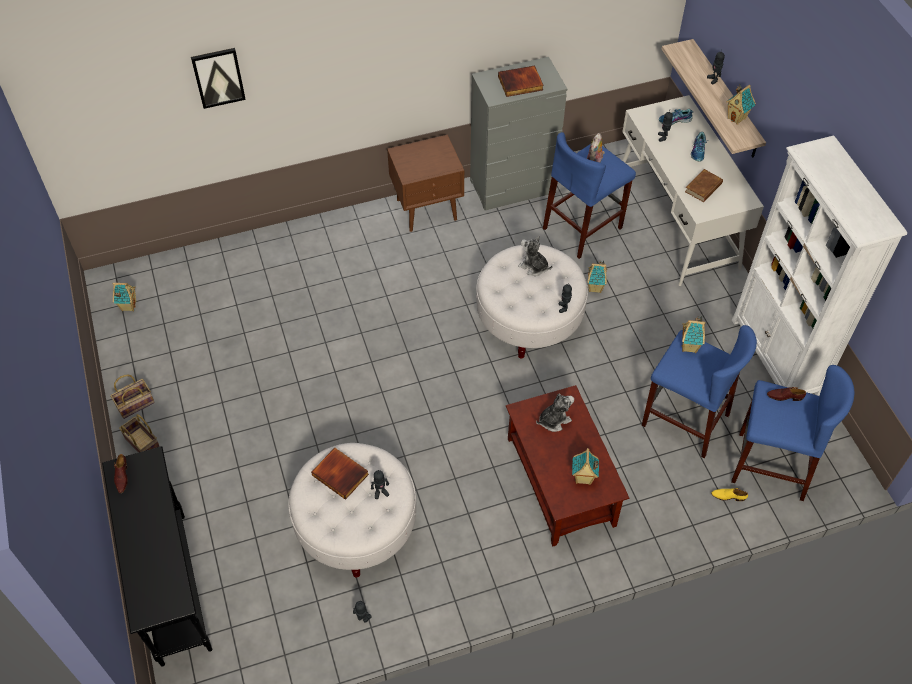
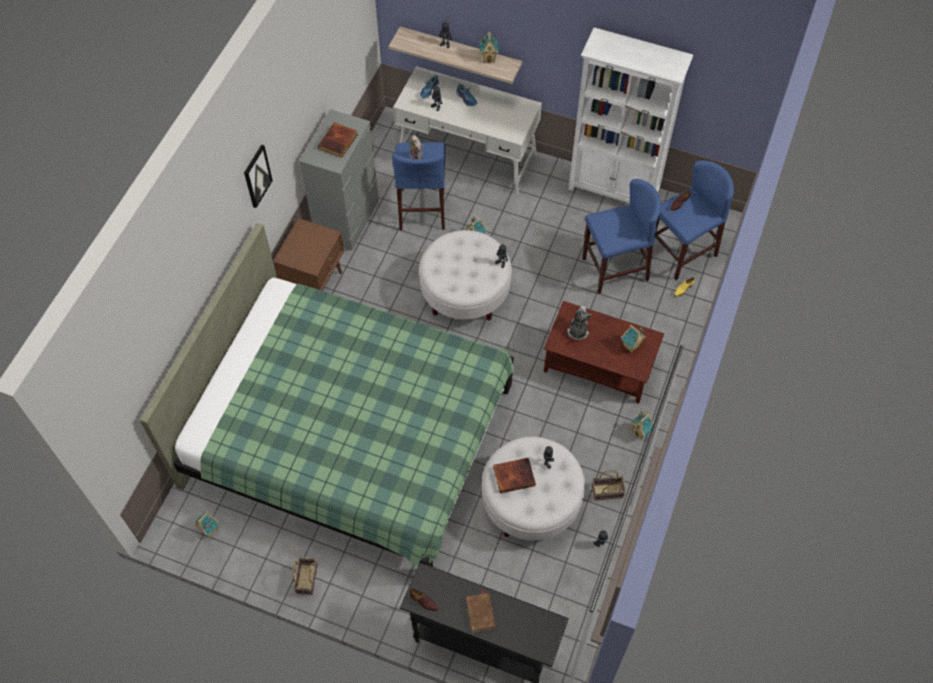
camera: 50 degrees left, 5 degrees up
(141, 443) = (345, 595): basket -> basket (606, 492)
(218, 77) = (180, 303): picture -> picture (257, 176)
(300, 338) = (349, 436): none -> green bed
(533, 267) = (453, 254): plush toy -> none
(690, 347) = (604, 220): toy house -> toy house (640, 432)
(703, 187) = (498, 119): brown book -> brown book (480, 613)

